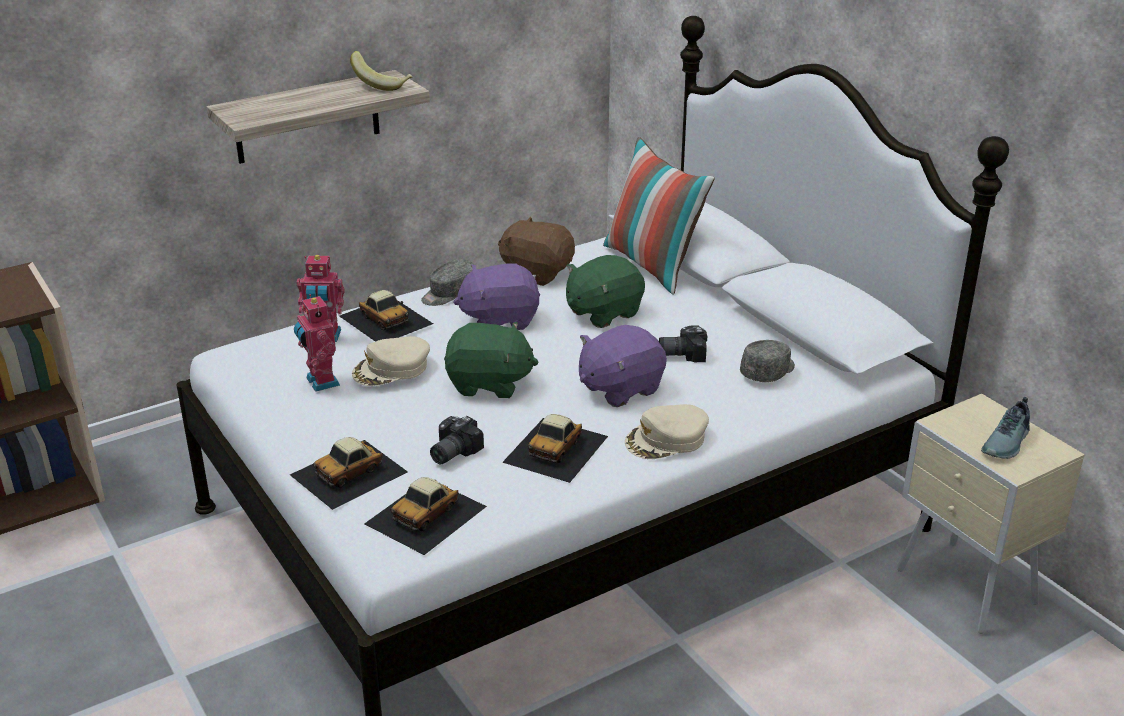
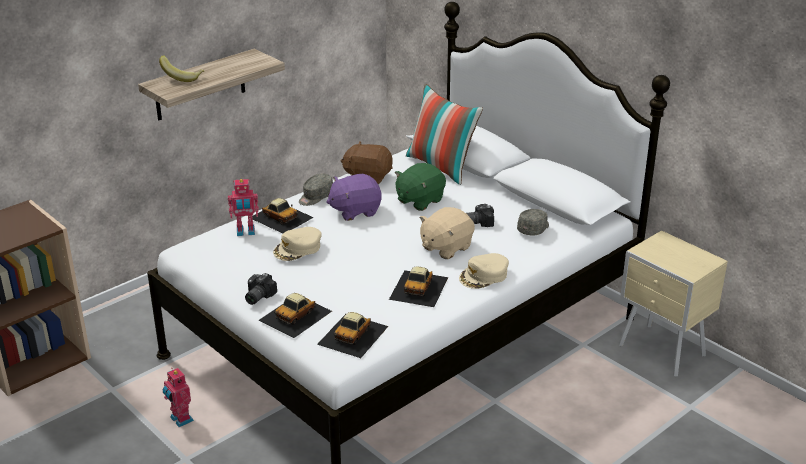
camera: 10 degrees left, 0 degrees up
(320, 382) = (254, 261): toy robot -> toy robot (180, 419)
(382, 85) = (251, 60): banana -> banana (183, 77)
(451, 452) = (354, 296): camera -> camera (257, 297)
(489, 384) = (363, 252): green plush toy -> none
(619, 388) = (445, 247): purple plush toy -> beige plush toy
(1008, 443) = (683, 258): shoe -> none

